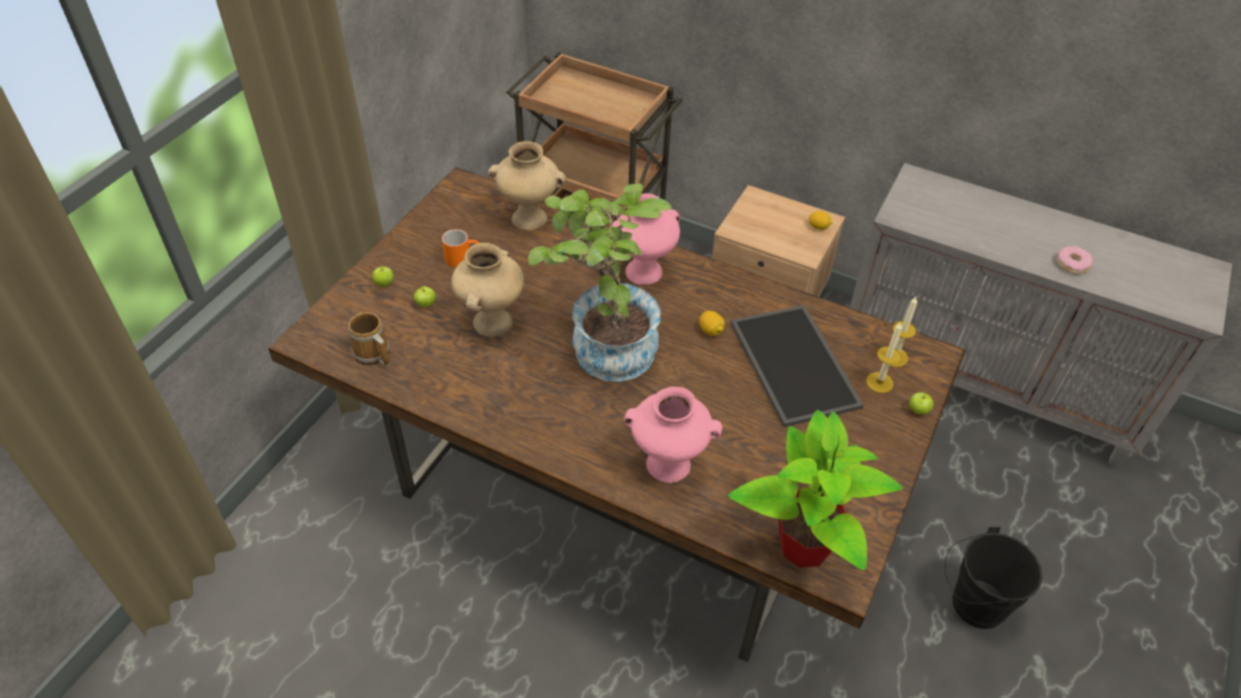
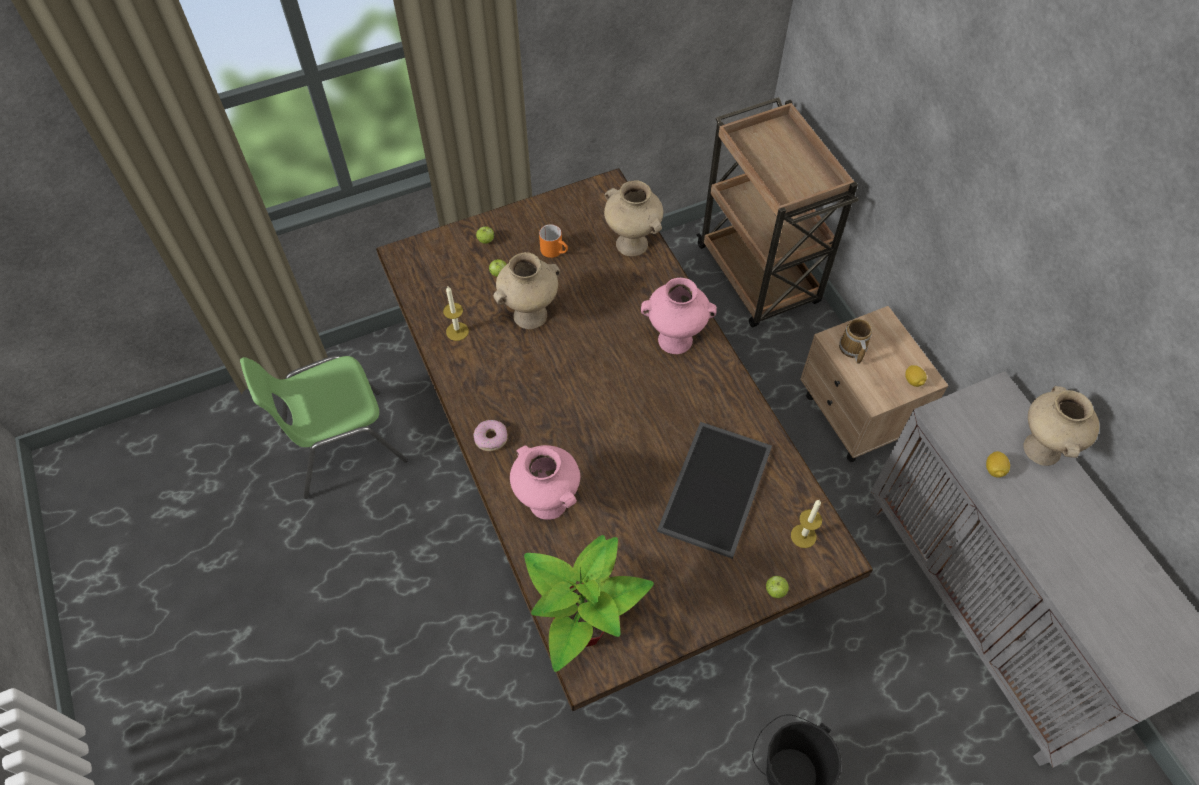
camera: 40 degrees right, 10 degrees up
(314, 615) = (341, 445): none -> green chair
(372, 354) = (433, 292): mug -> mug (852, 349)
(603, 346) = (588, 382): potted plant -> none
(711, 331) = (678, 420): lemon -> lemon (994, 469)
(879, 382) = (768, 548): candle -> candle (457, 331)
(980, 199) = (1040, 448): none -> beige vase
(1072, 264) = (1062, 562): donut -> donut (491, 438)

